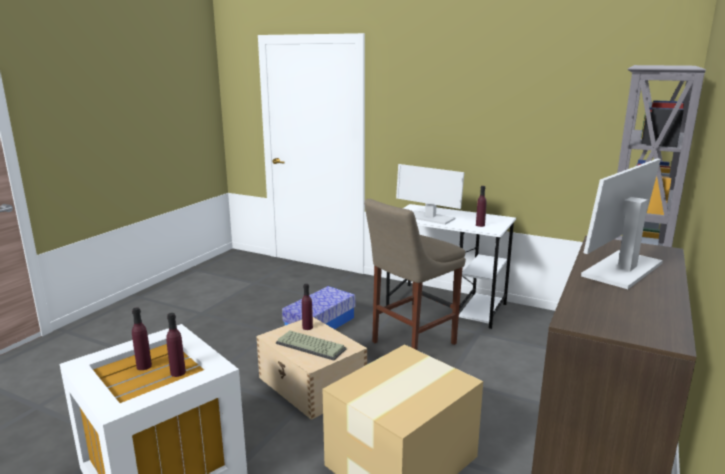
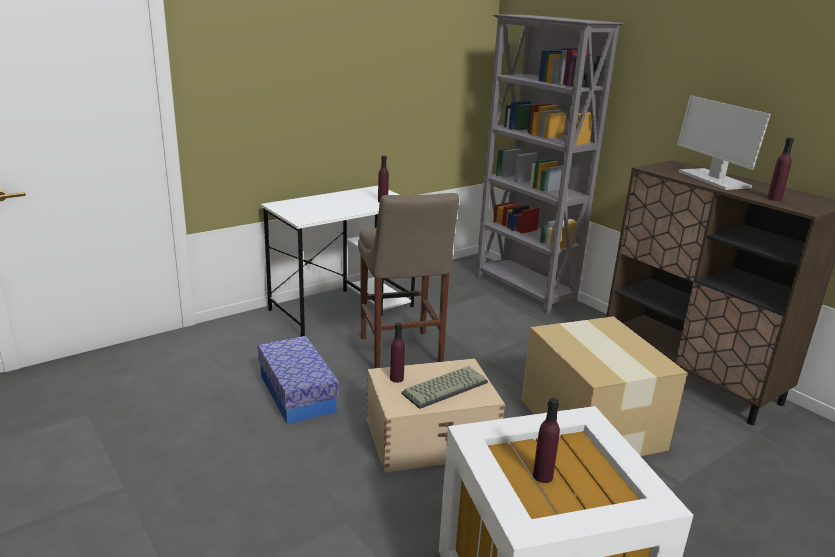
camera: 65 degrees left, 5 degrees up
(178, 372) = (572, 452): purple bottle -> purple bottle (774, 199)
(428, 218) = (328, 210): monitor -> none

